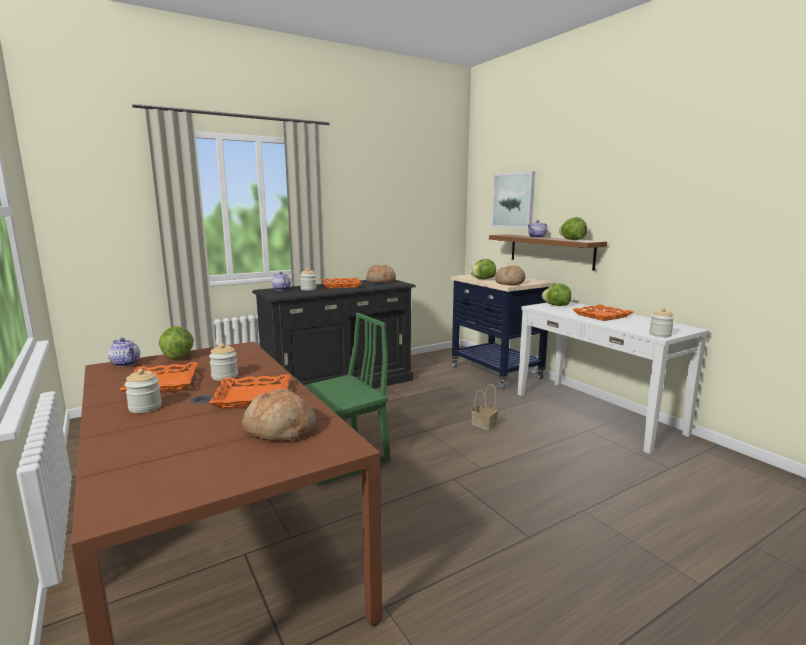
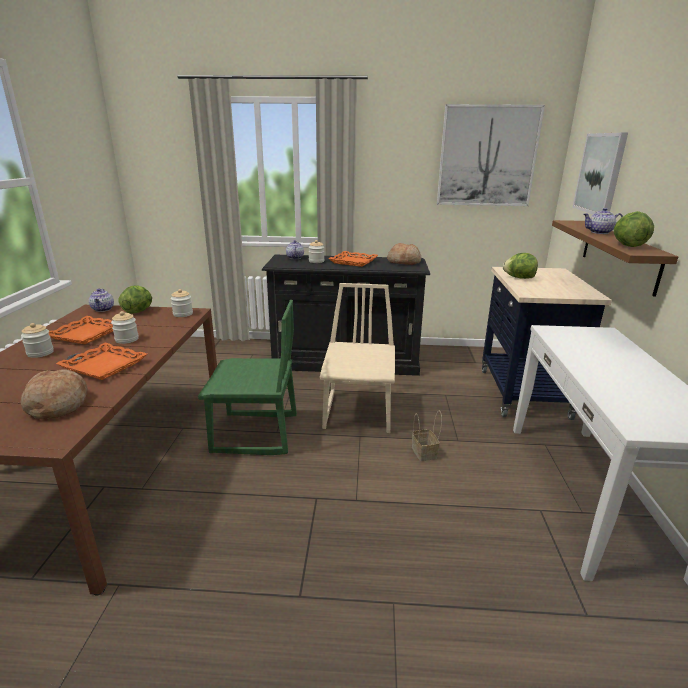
camera: 35 degrees right, 10 degrees up
(403, 416) = (359, 412): none -> beige chair
(418, 192) = (487, 156): none -> picture
(510, 283) = (539, 290): bread -> none
(556, 305) = (581, 334): lettuce -> none
(601, 316) = (614, 367): orange tray -> none
(660, 334) = (640, 426): jar -> jar (183, 314)

